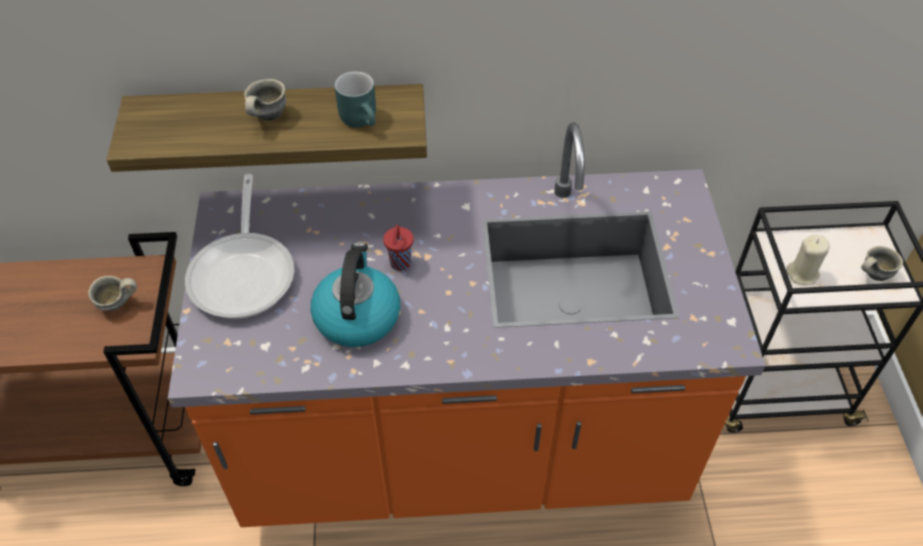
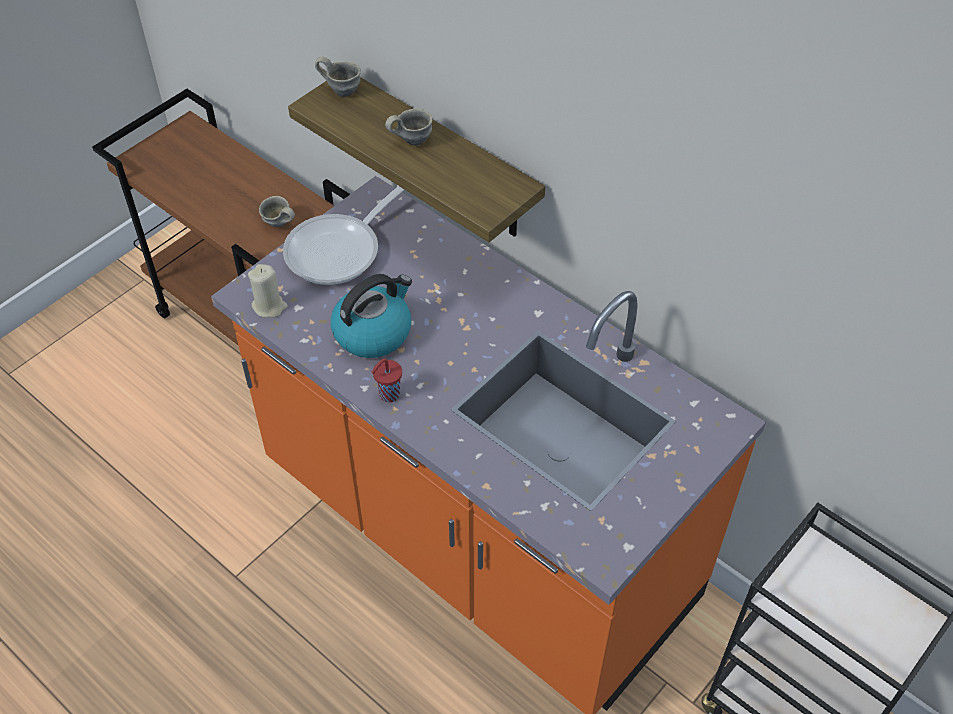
camera: 45 degrees right, 0 degrees up
(363, 119) = (470, 184): turquoise mug -> none
(400, 264) = (441, 319): red cup -> red cup (388, 395)
(802, 274) = (806, 590): beige candle -> beige candle (269, 306)
(871, 274) = (873, 643): grey mug -> grey mug (342, 90)

